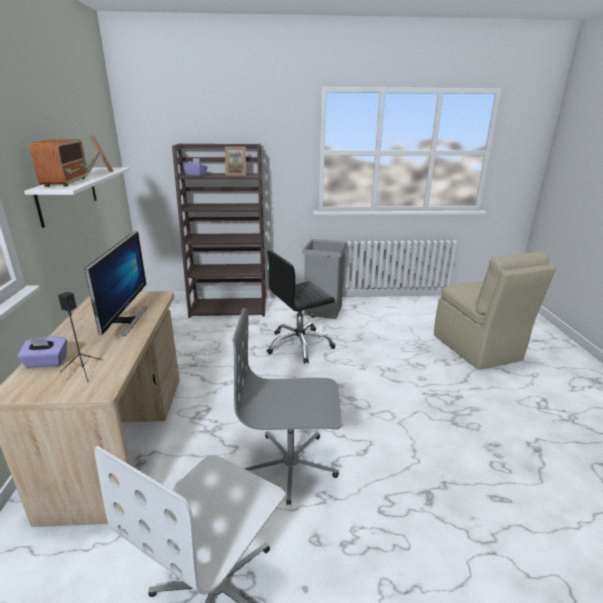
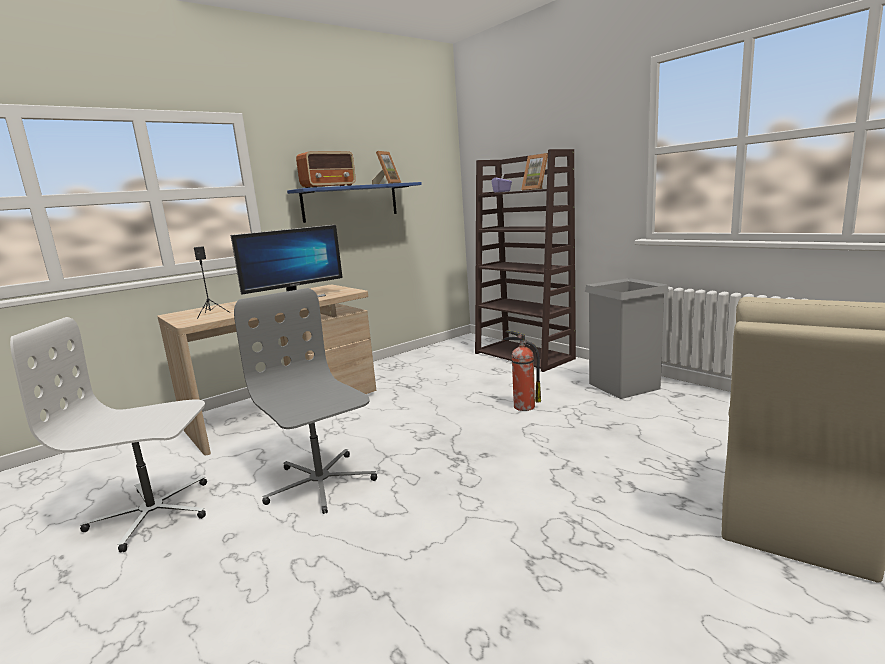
camera: 55 degrees right, 10 degrees down
(46, 362) = (214, 307): purple tissue box -> none
(68, 195) = (350, 202): white shelf -> blue shelf
(299, 345) = (523, 406): black office chair -> fire extinguisher

